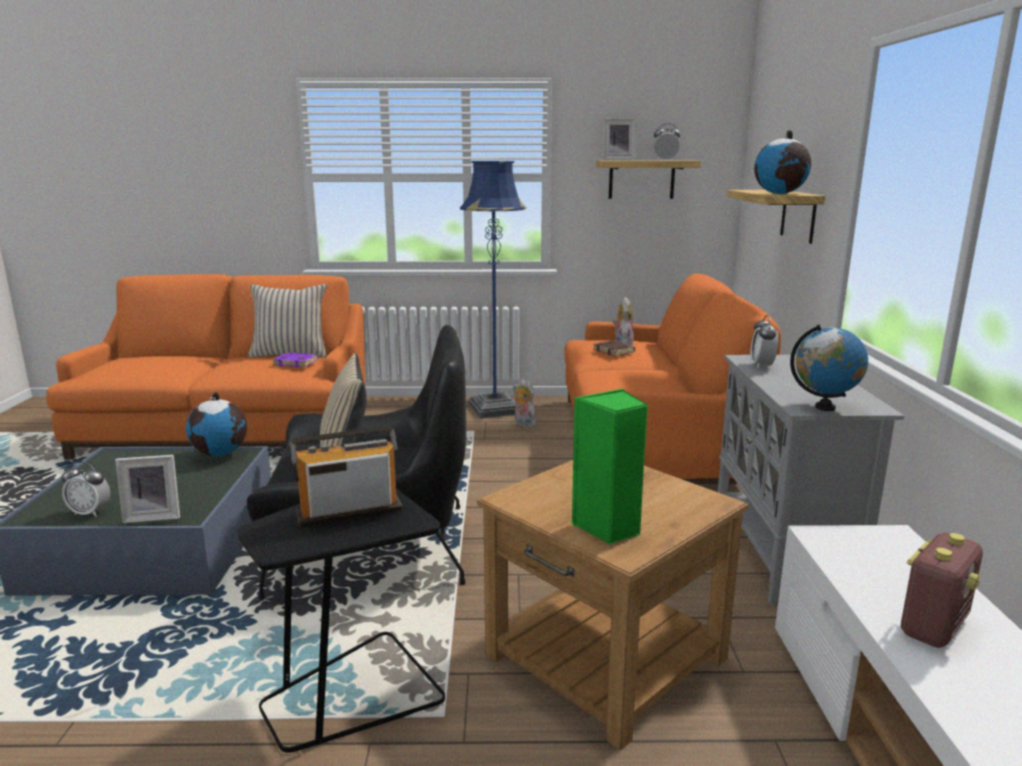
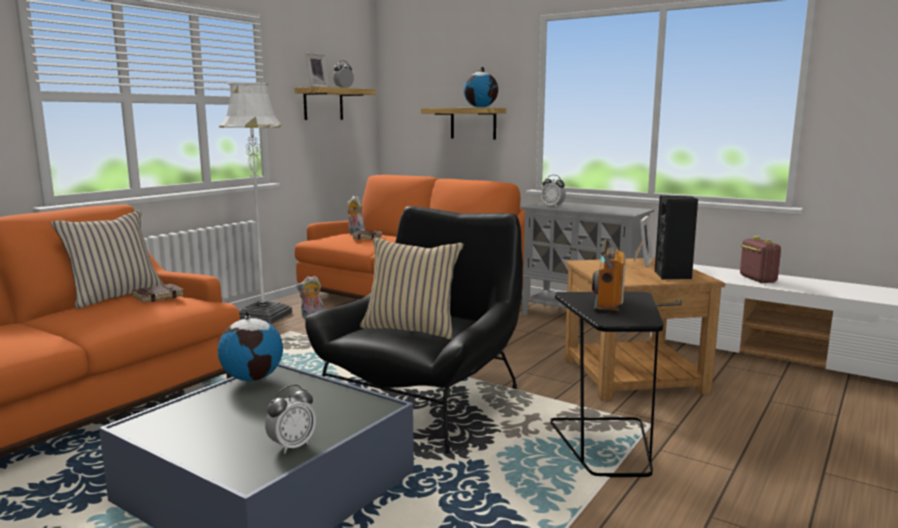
camera: 55 degrees left, 5 degrees down
(154, 516) = (356, 417): picture frame -> picture frame (641, 262)
(296, 363) = (158, 296): purple book -> brown book
(494, 409) = (263, 316): blue floor lamp -> white floor lamp
(608, 528) = (673, 276): green speaker -> black speaker
(824, 407) = (630, 212): globe -> none

